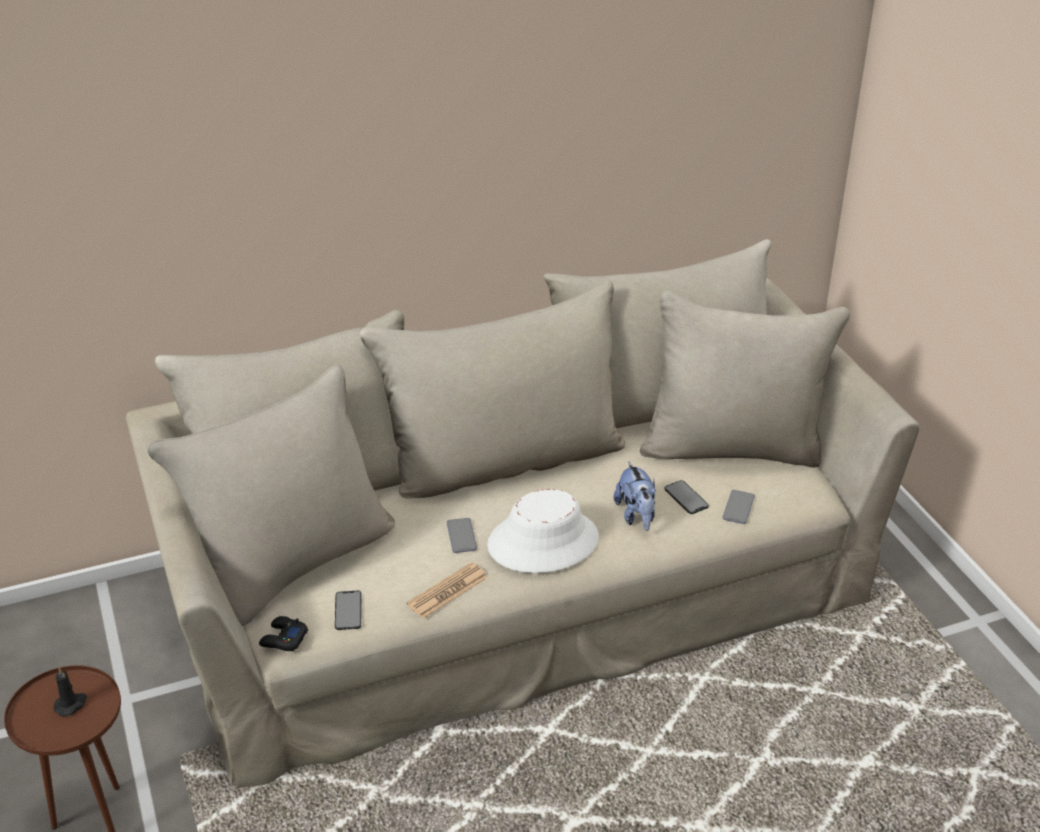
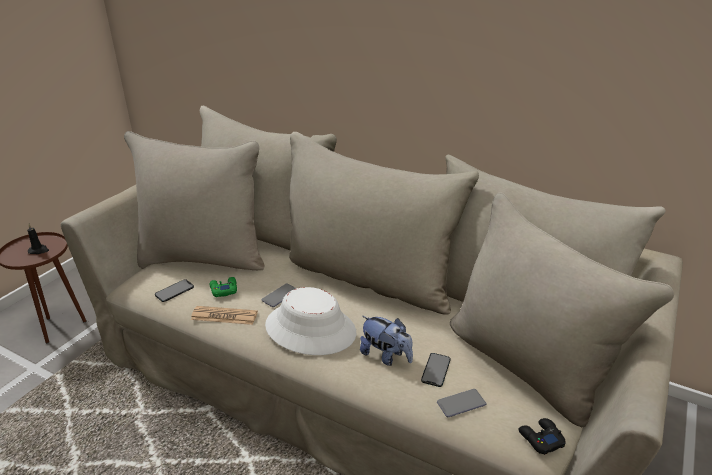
camera: 50 degrees right, 5 degrees down
(283, 639) = (132, 282): black game controller -> black game controller (540, 439)
(396, 572) = (223, 290): none -> green game controller
(636, 515) = (386, 356): plush toy -> plush toy turned 90 degrees counterclockwise

